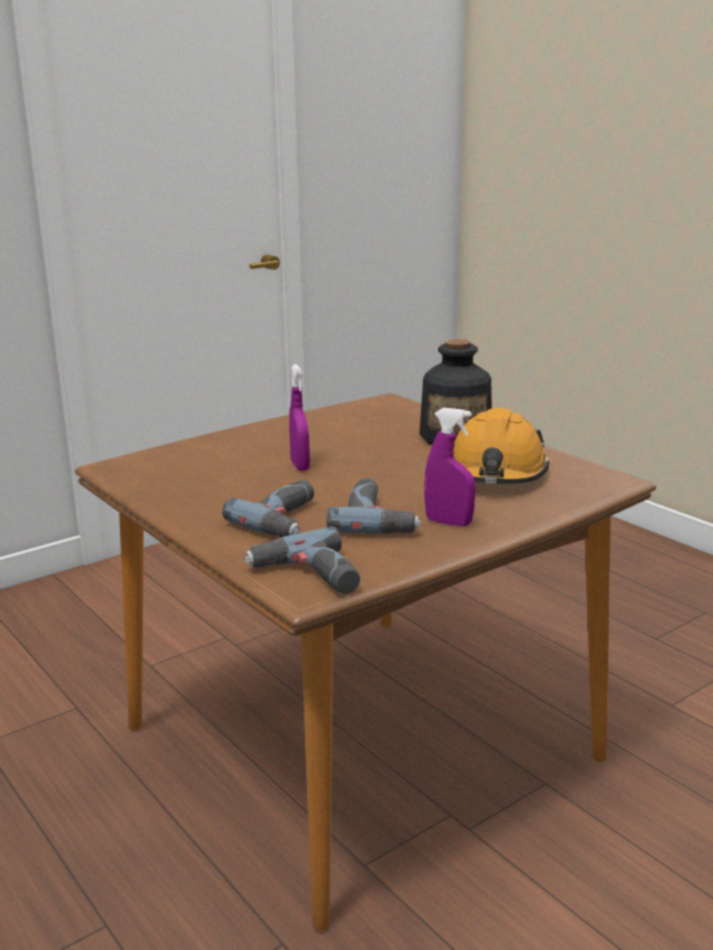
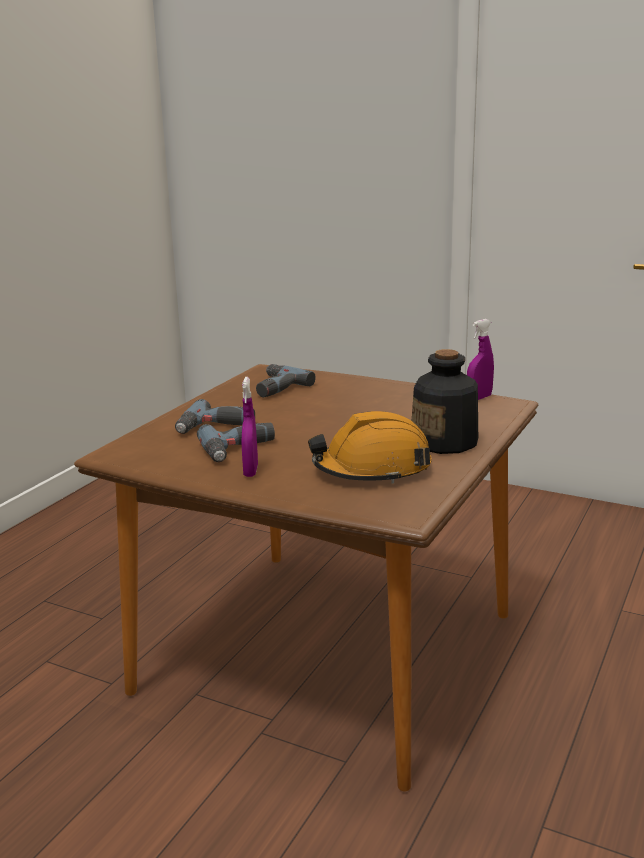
camera: 65 degrees right, 0 degrees up
(300, 466) = (318, 410): purple spray bottle -> purple spray bottle (479, 398)
(307, 577) = (131, 450): power drill -> power drill (274, 387)

